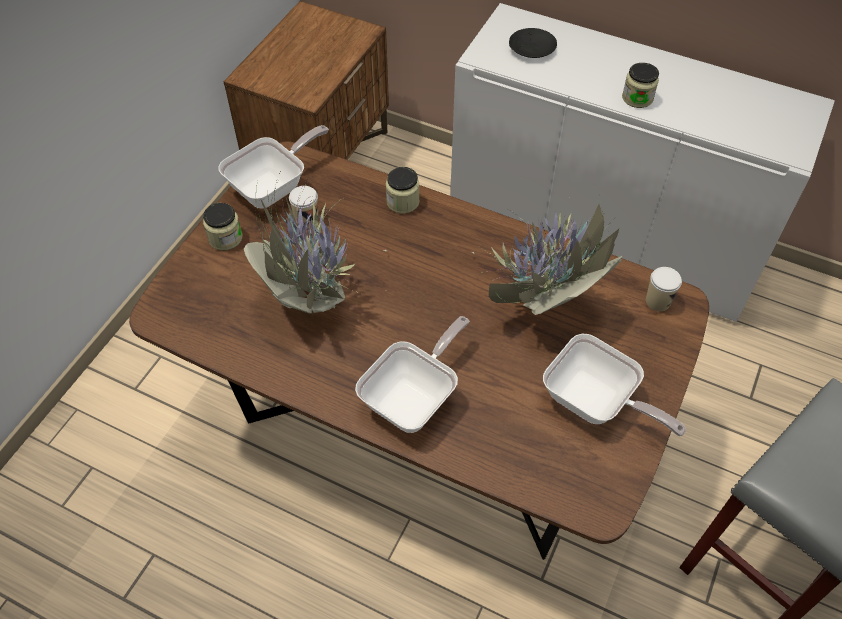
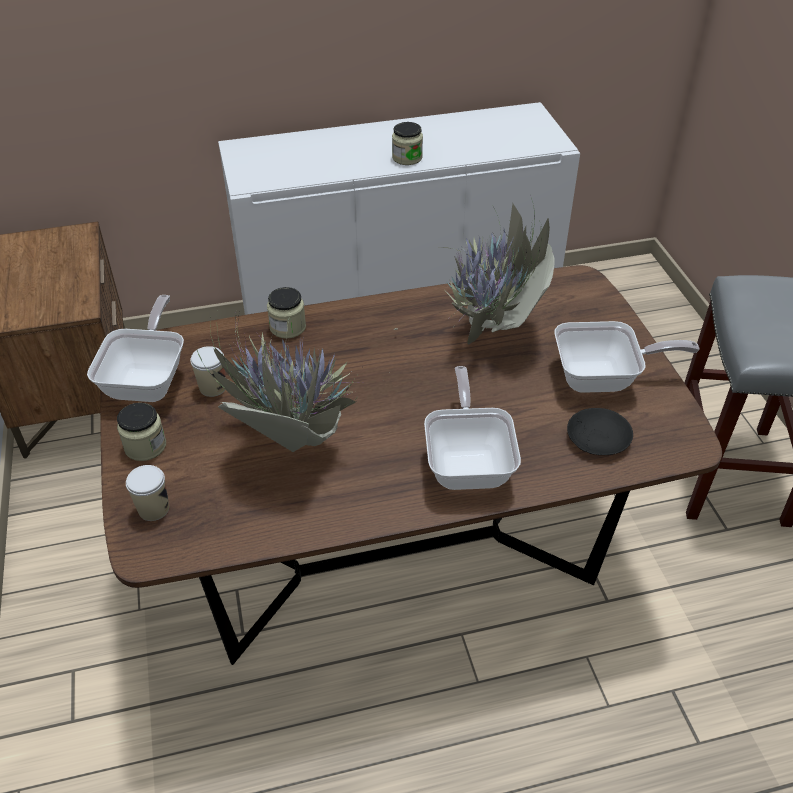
camera: 40 degrees left, 10 degrees down
(531, 48) = (283, 160): black plate -> black plate (597, 438)
(658, 301) = (565, 288): cup -> cup (153, 509)

